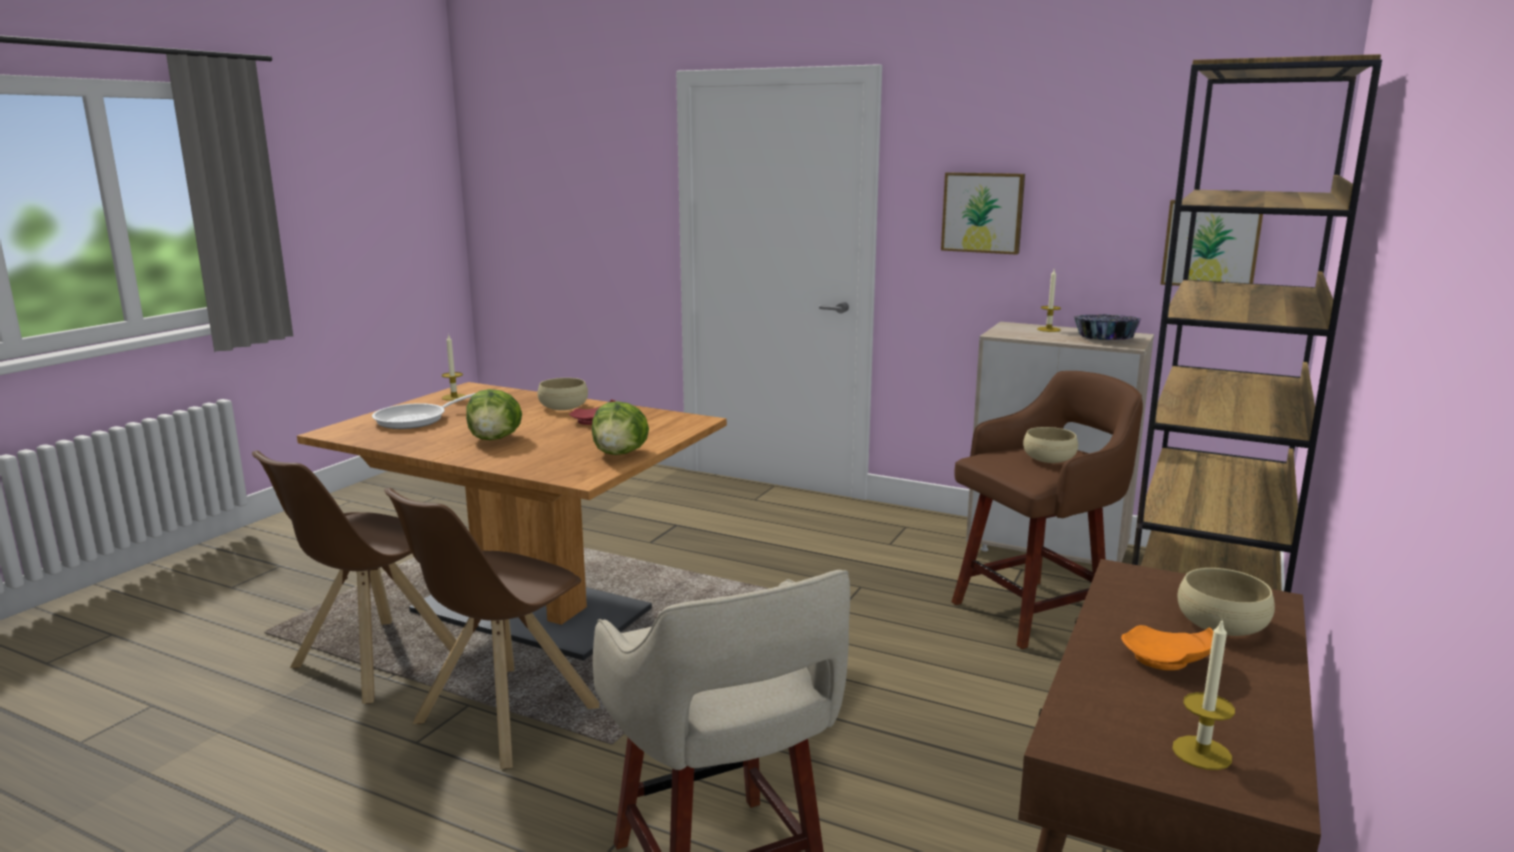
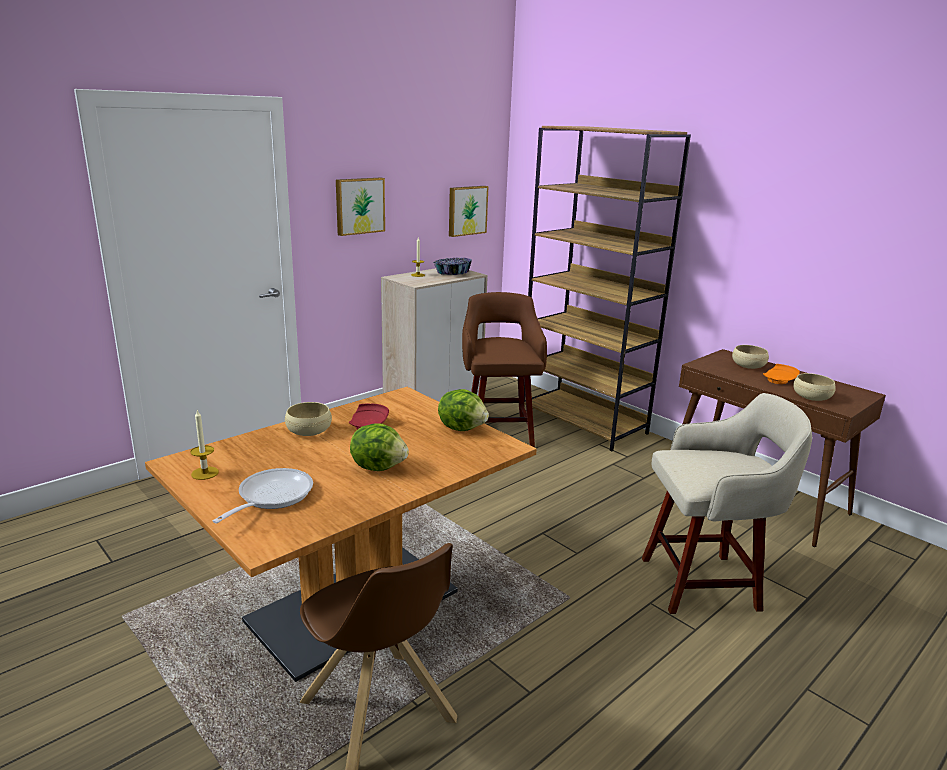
camera: 70 degrees left, 5 degrees up
(417, 419) = (271, 497): frying pan -> frying pan turned 135 degrees counterclockwise
(502, 716) = (514, 642): brown chair -> none
(1049, 459) = (505, 344): beige bowl -> beige bowl (812, 397)
(1201, 753) = (844, 394): candle -> none

